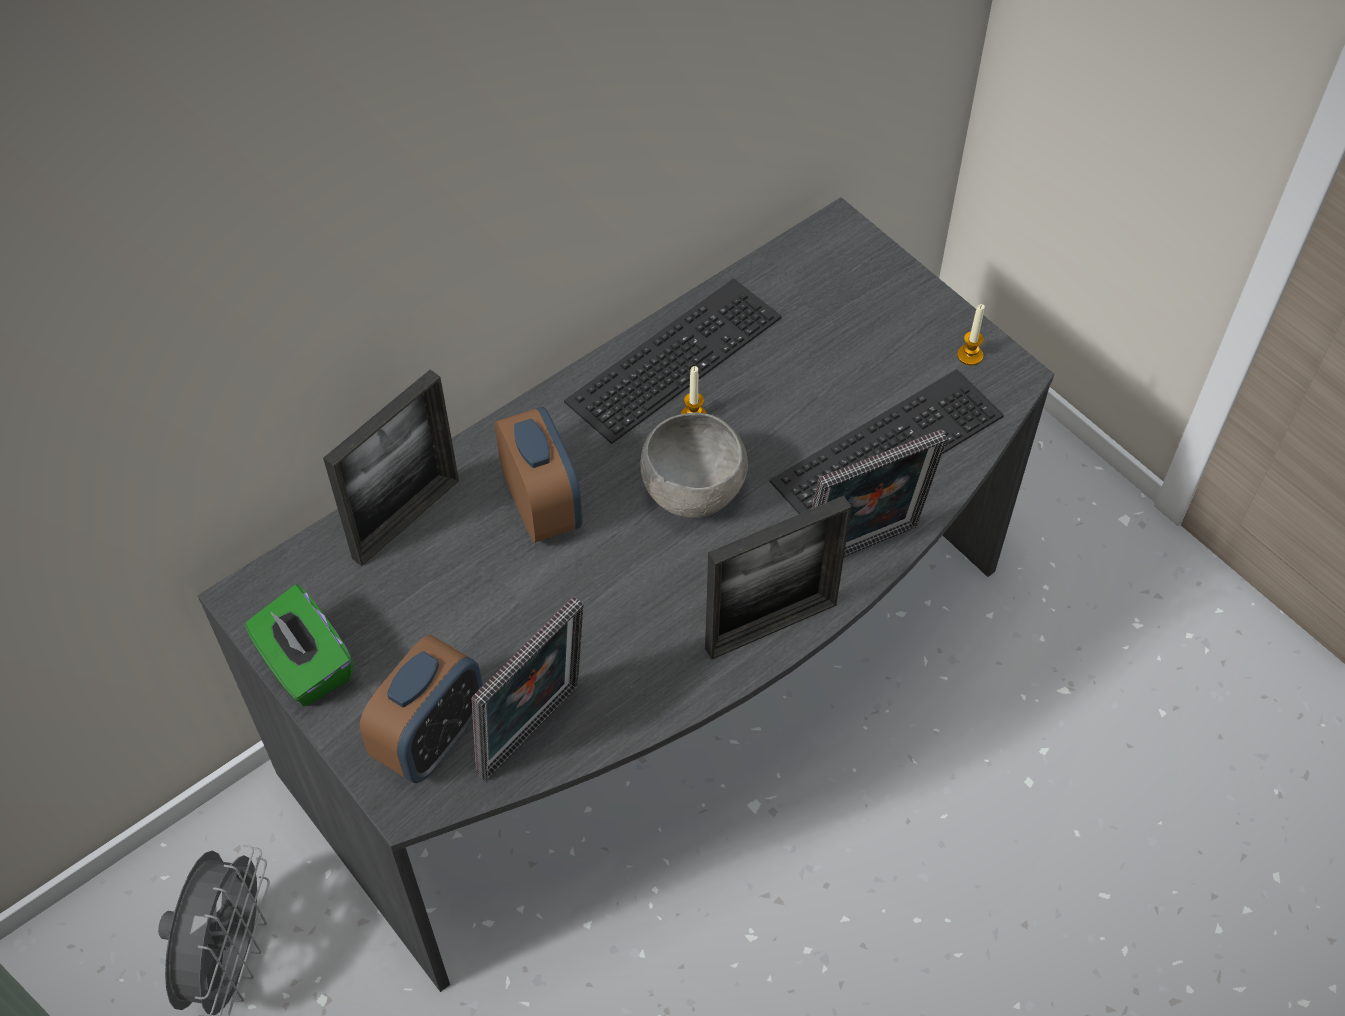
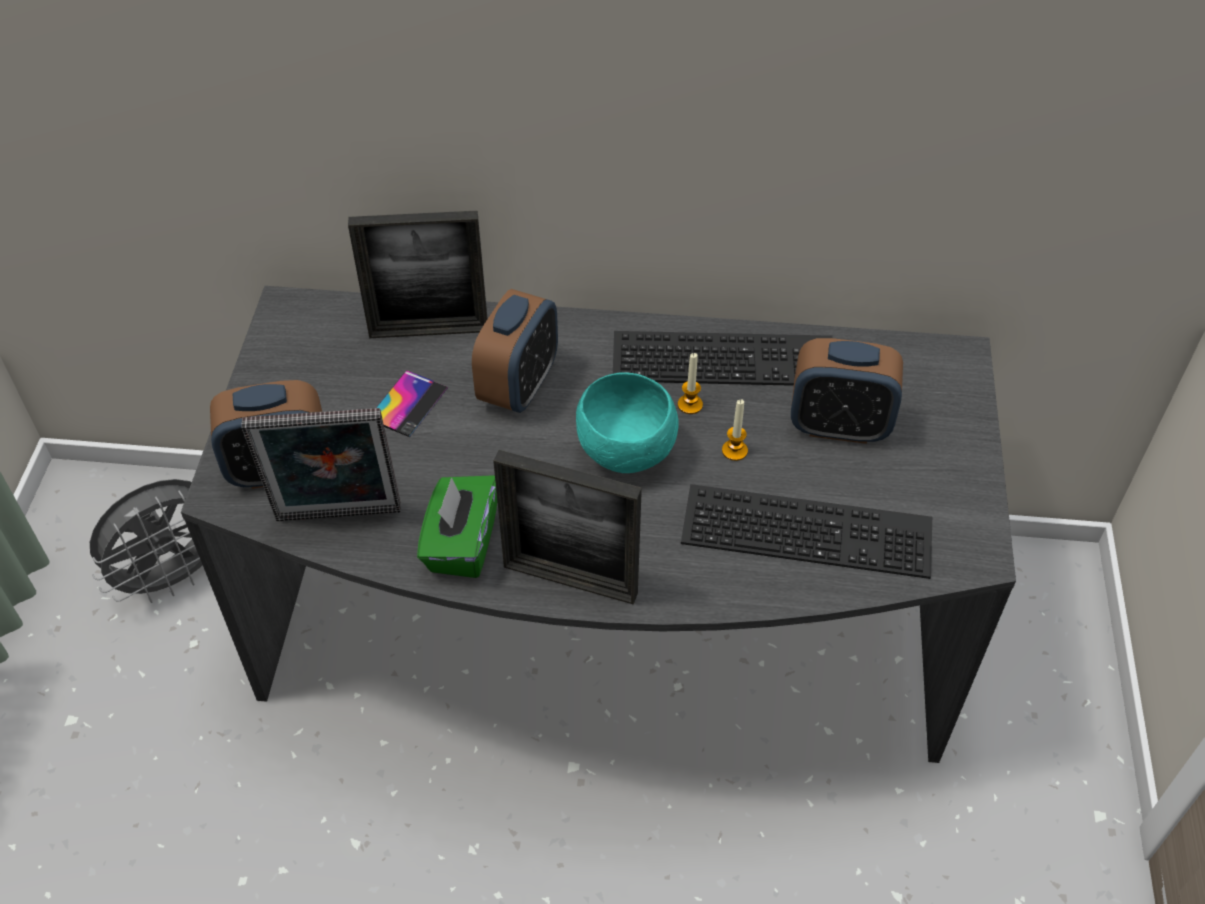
camera: 45 degrees right, 5 degrees down
(305, 665) = (268, 370): green tissue box -> green tissue box (461, 544)
(469, 595) = (408, 404): none -> phone
(694, 494) = (627, 454): grey bowl -> turquoise bowl
(818, 349) = (839, 426): none -> alarm clock
(862, 552) = (697, 585): picture frame -> none
(969, 355) = (957, 516): candle -> candle (734, 451)

